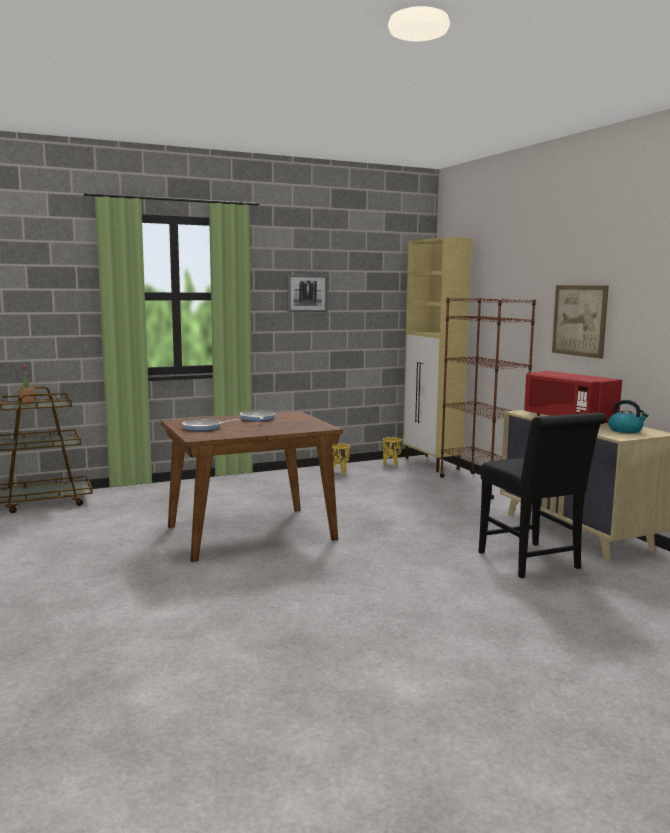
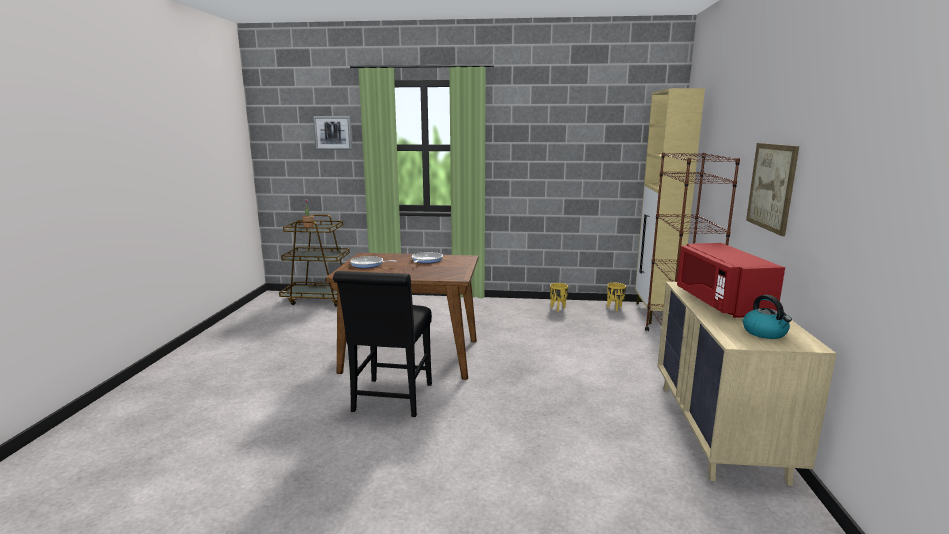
camera: 30 degrees right, 5 degrees up
(307, 293) = (542, 145): picture -> picture (333, 133)
(533, 563) = (616, 458): black chair -> black chair (390, 401)

